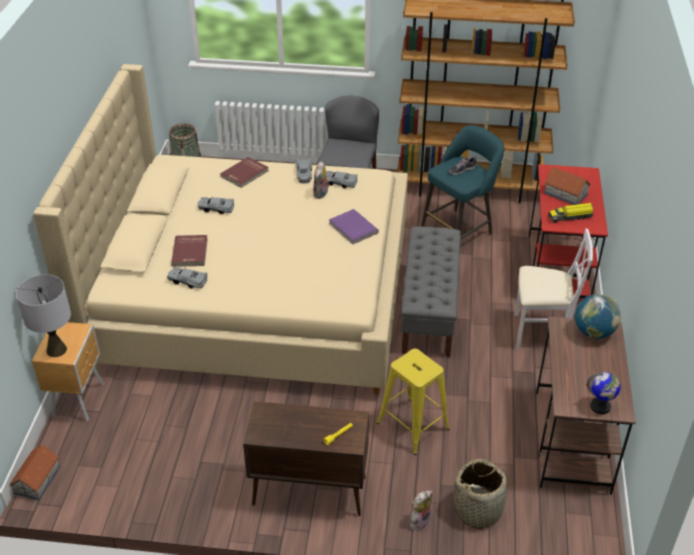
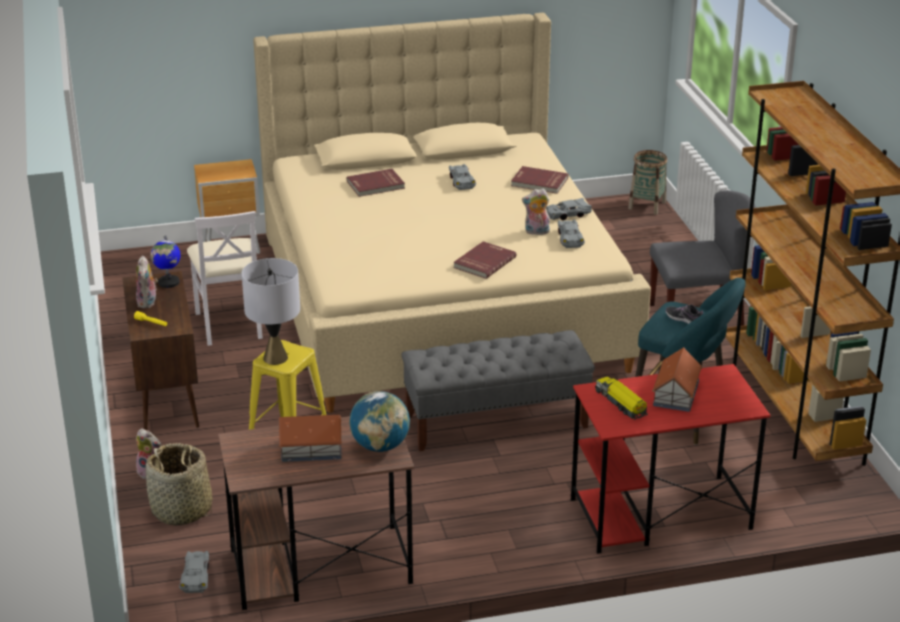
camera: 70 degrees right, 10 degrees down
(38, 479) = (127, 256): toy house -> toy house (312, 449)
(56, 350) = (213, 171): grey table lamp -> grey table lamp (275, 358)
(187, 281) = (329, 194): grey toy car -> grey toy car (196, 576)
(301, 432) = (148, 303): none -> plush toy
(352, 228) = (483, 262): purple book -> red book
(541, 332) = (511, 516): white chair -> white chair (230, 324)
(600, 407) = (245, 464): globe -> globe (168, 283)

